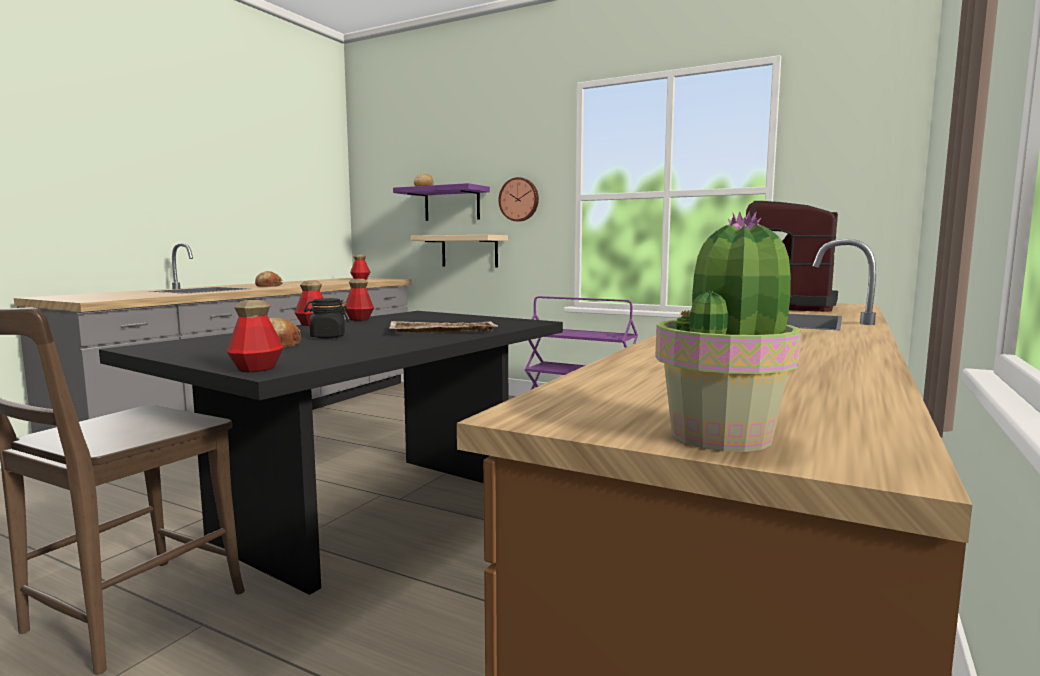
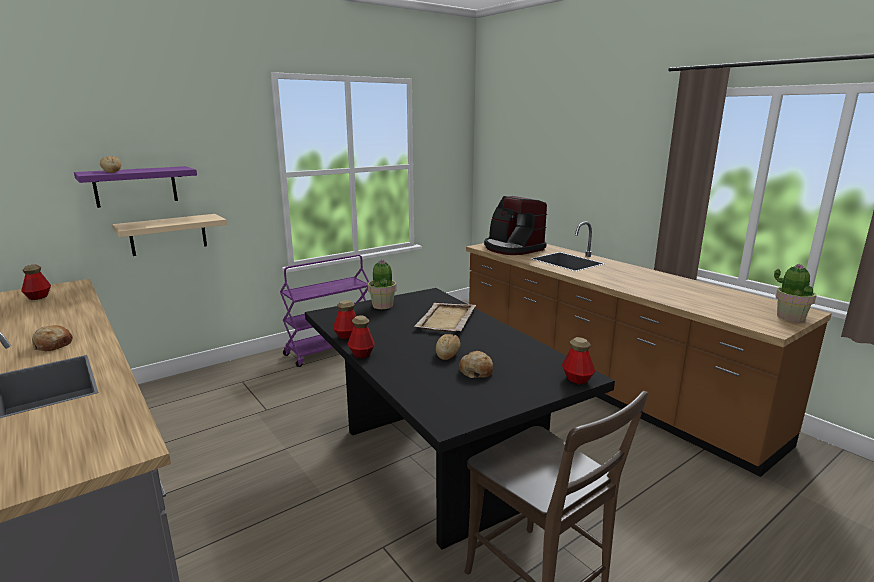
camera: 65 degrees left, 10 degrees up
(327, 337) = (448, 353): black jar -> bread
(464, 318) = (382, 305): none -> potted plant
(519, 199) = (223, 178): wall clock -> none

